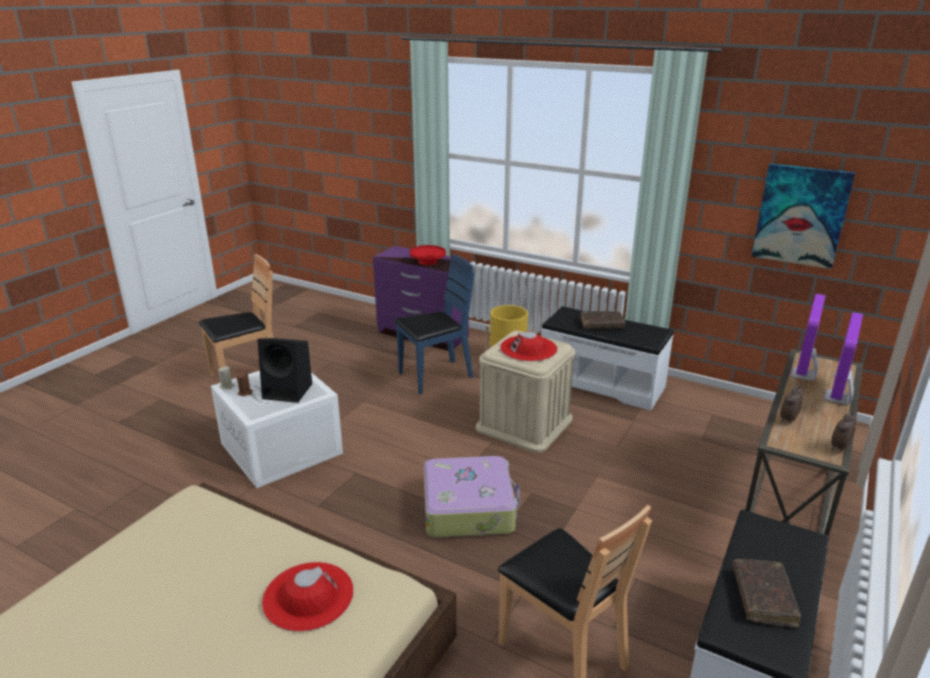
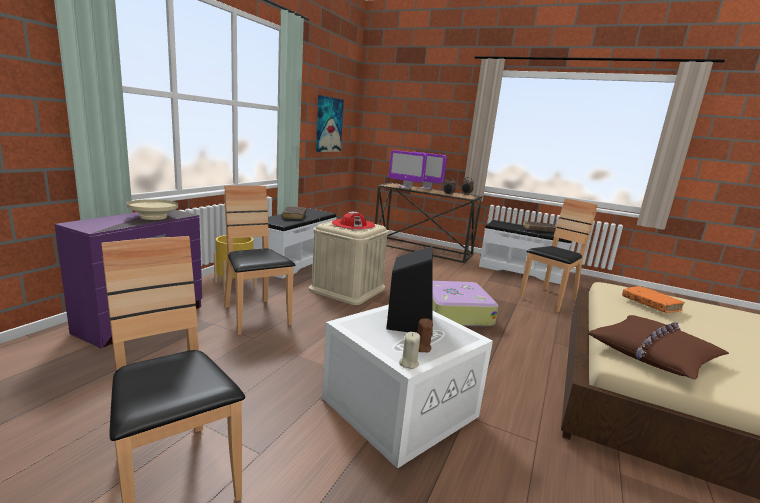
camera: 95 degrees left, 10 degrees down
(193, 526) = (653, 354): none -> brown pillow
(308, 596) = (650, 304): red hat -> orange book
(428, 262) = (154, 217): red bowl -> beige bowl
(435, 376) = (255, 316): blue chair -> brown chair

